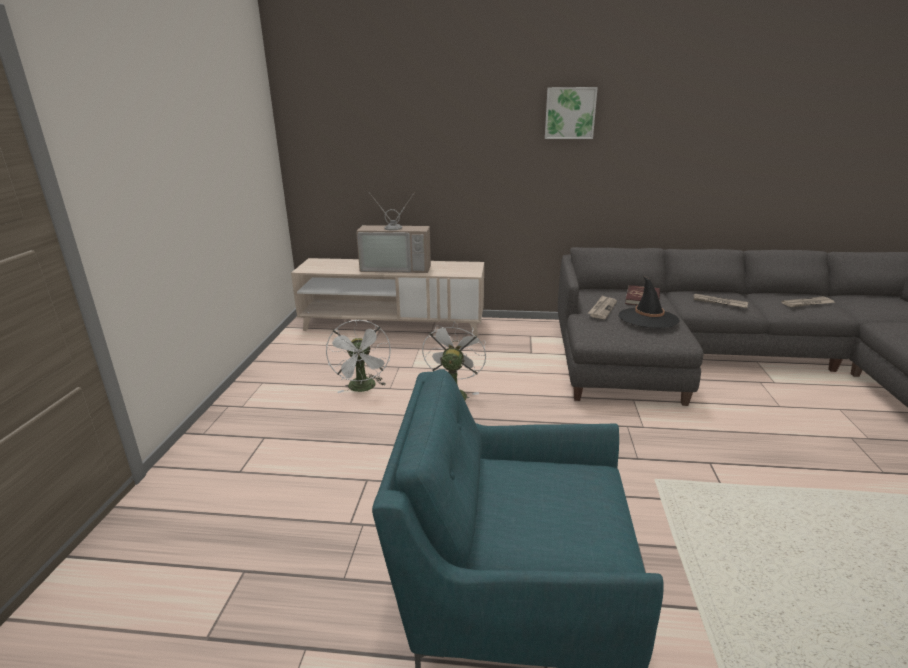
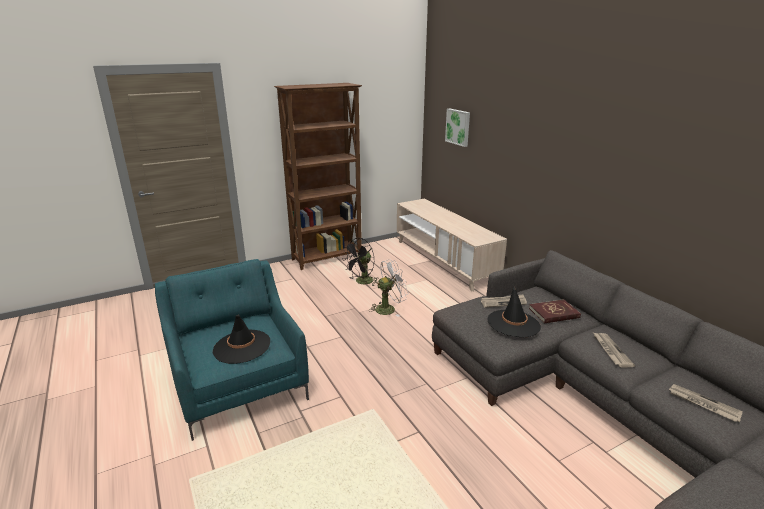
camera: 55 degrees right, 0 degrees up
(253, 389) = (327, 258): none -> brown bookcase
(363, 388) = (362, 282): white fan -> black fan
(397, 267) = (449, 221): television -> none
(568, 503) = (242, 347): none -> black hat
(570, 113) = (578, 133): picture -> picture (458, 127)

